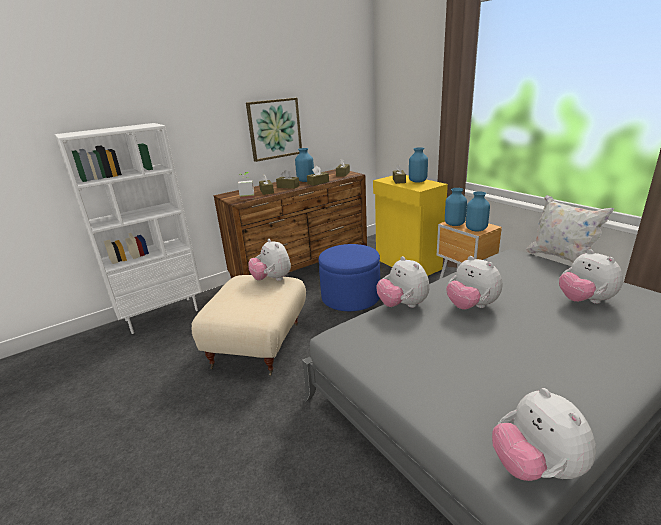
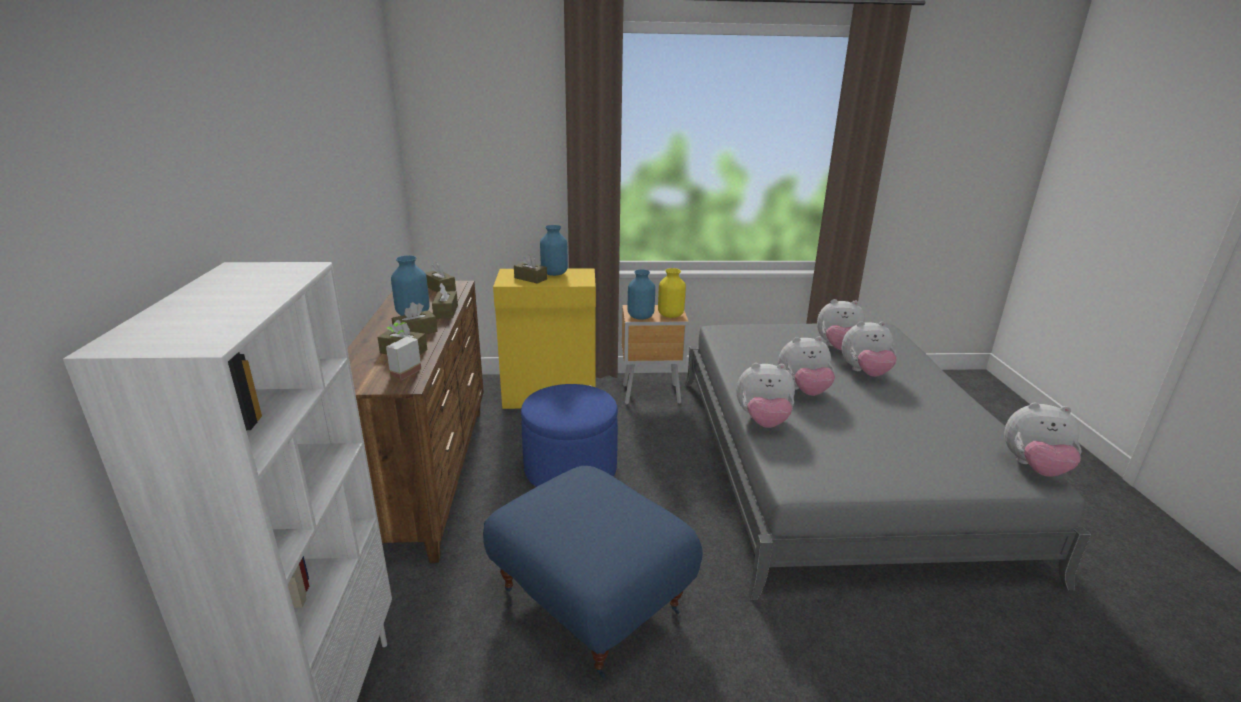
camera: 60 degrees left, 0 degrees up
(259, 345) = (593, 599): beige ottoman -> blue ottoman
(272, 279) = (568, 484): plush toy -> plush toy (865, 373)
(274, 129) = (342, 230): picture -> none
(475, 229) = (670, 315): blue vase -> yellow vase
(560, 259) = (753, 320): white pillow -> none

